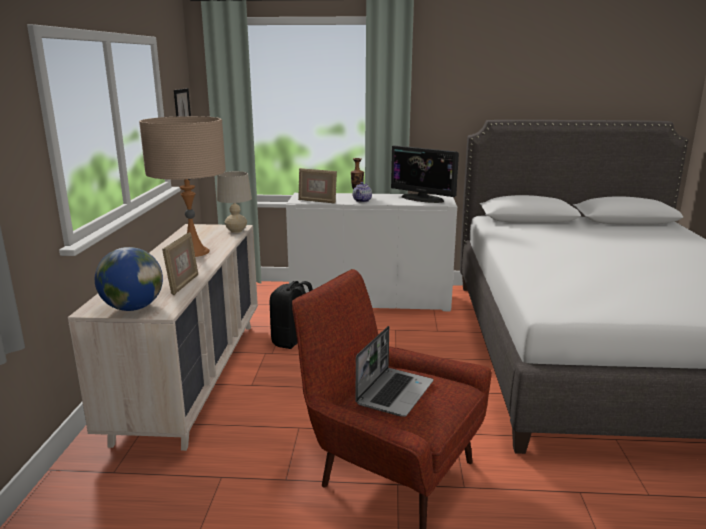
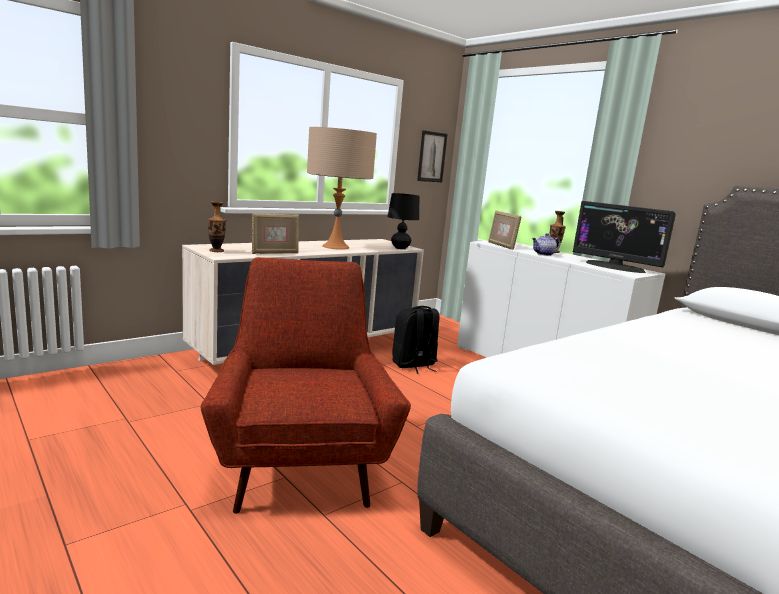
camera: 45 degrees right, 5 degrees down
(133, 308) = (216, 251): globe -> vase
(236, 231) = (400, 248): beige table lamp -> black table lamp
(394, 392) = (301, 378): laptop -> none
(422, 198) = (615, 267): monitor -> monitor turned 45 degrees counterclockwise

